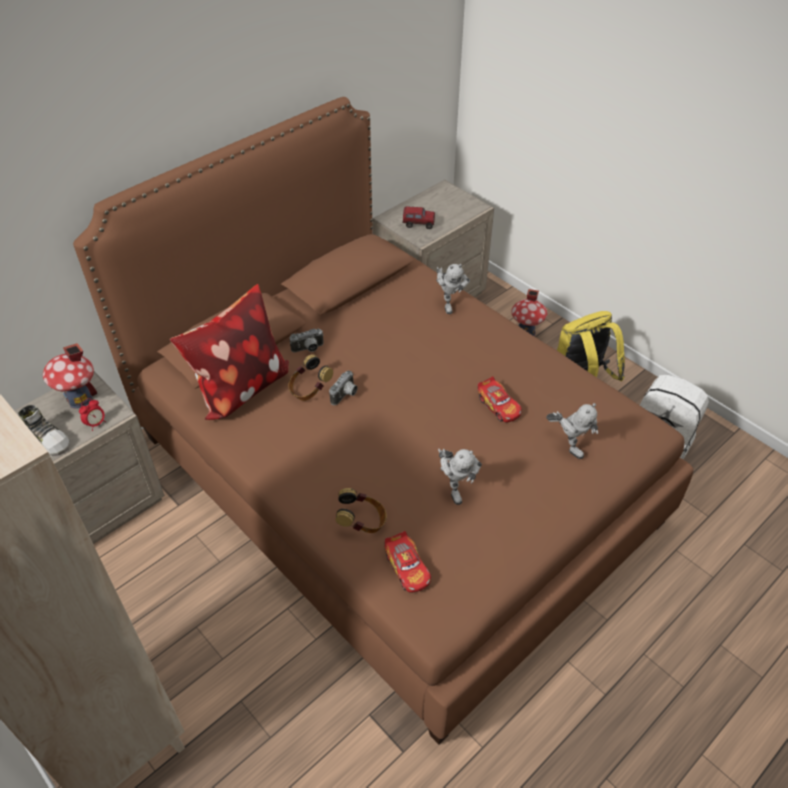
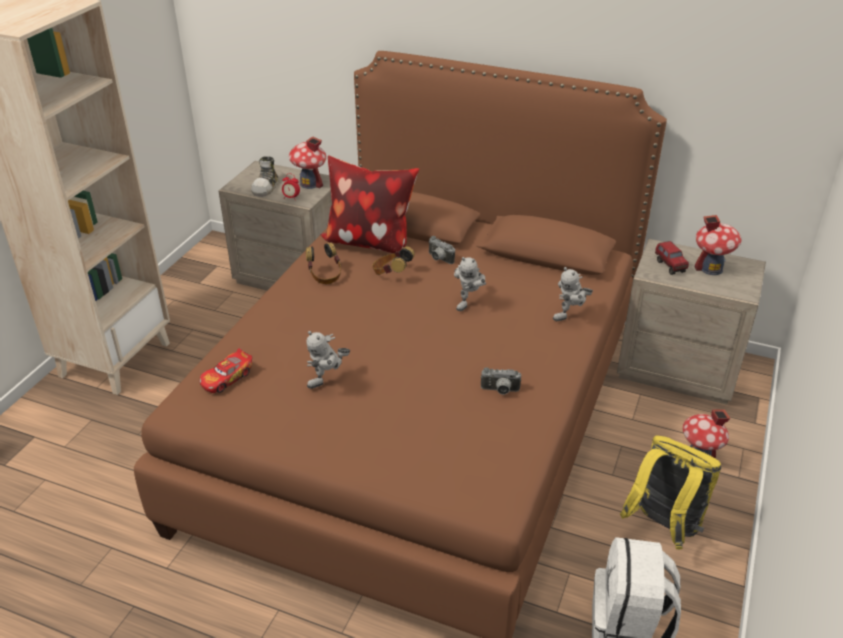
camera: 65 degrees right, 10 degrees down
(346, 395) = (398, 293): camera -> camera (500, 391)
(362, 522) = (264, 342): headphones -> headphones (325, 276)
(435, 207) = (711, 268): none -> toy house
(499, 406) = (452, 385): toy car -> none
(568, 444) = (432, 445): toy robot -> toy robot (469, 303)

